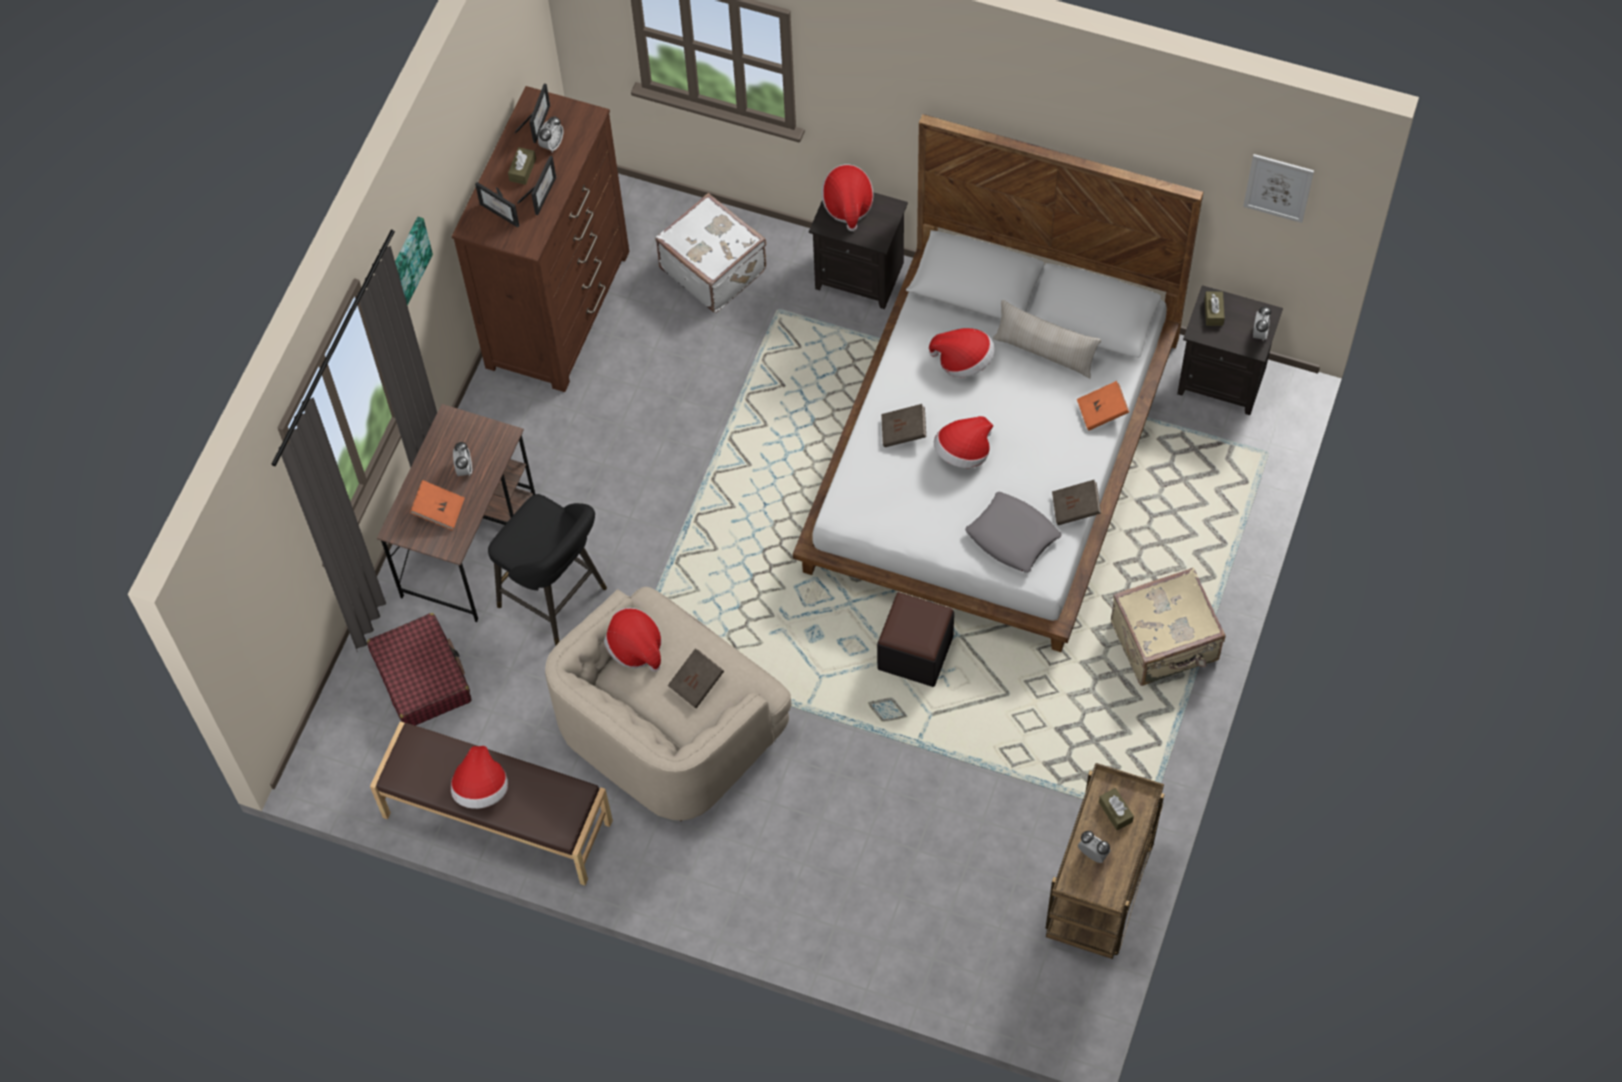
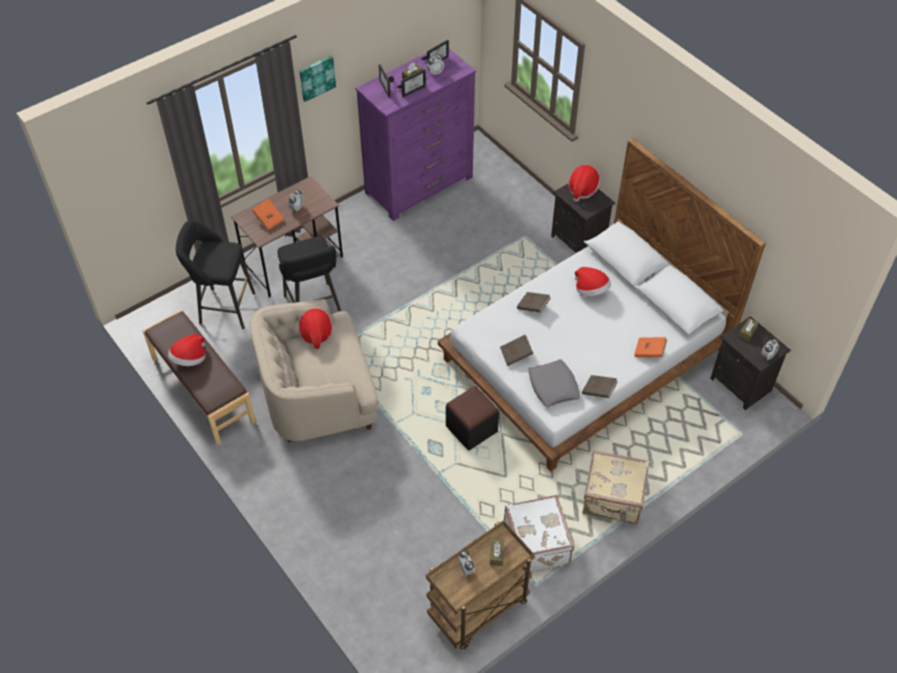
camera: 30 degrees right, 10 degrees down
(422, 677) = (223, 308): red suitcase -> black stool
(559, 309) = (419, 185): brown dresser -> purple dresser
(697, 684) = (332, 368): brown book -> brown book (516, 355)
(714, 268) = (507, 203): white suitcase -> white suitcase (537, 544)
(963, 452) = (557, 332): hat -> none
(1045, 352) = (639, 308): beige pillow -> none
(1278, 187) = (809, 255): picture -> none

